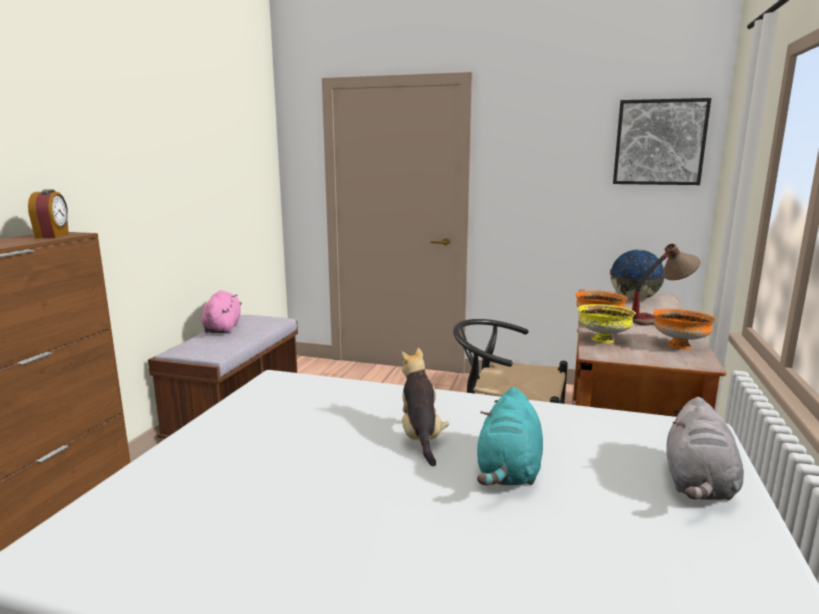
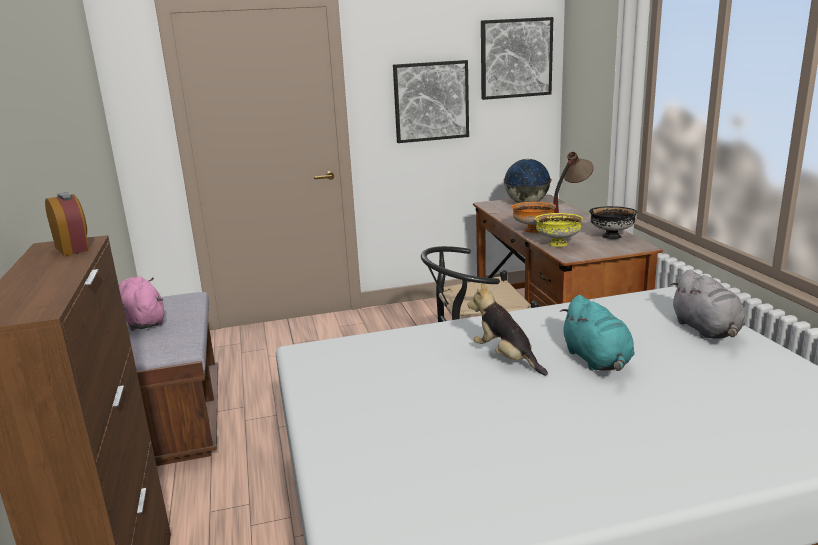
camera: 30 degrees left, 5 degrees up
(555, 181) = (431, 101): none -> picture
(679, 346) = (611, 236): orange bowl -> black bowl

